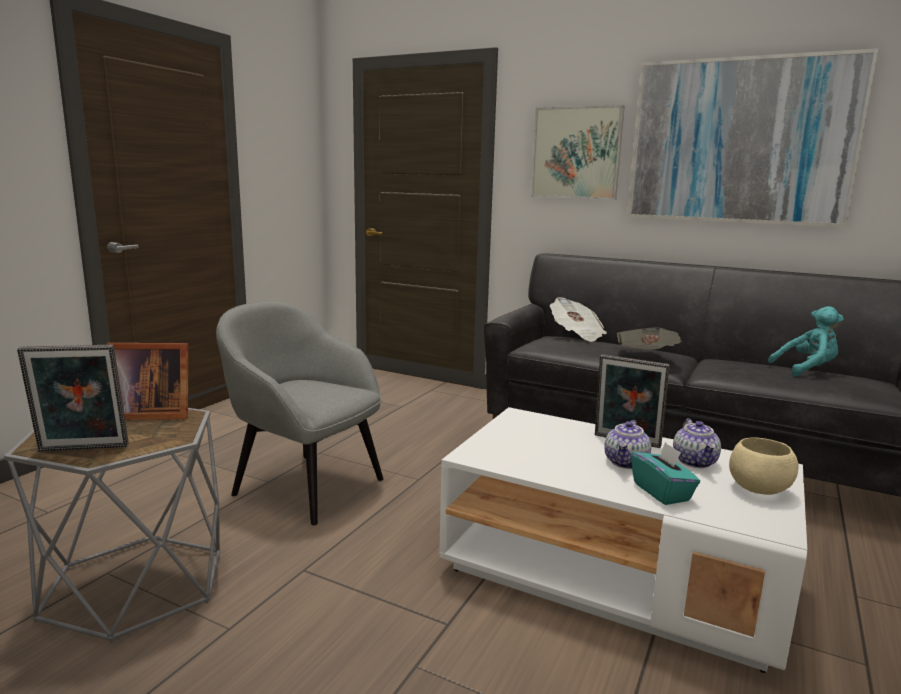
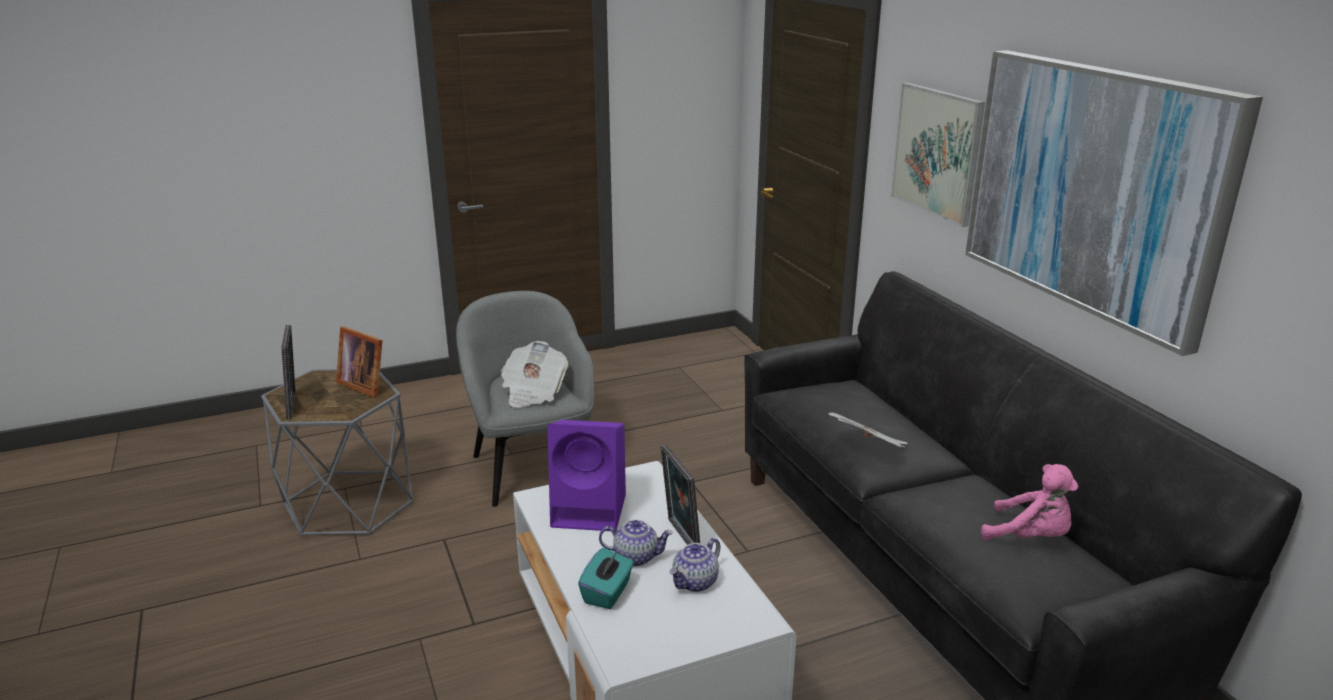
camera: 40 degrees right, 10 degrees up
(82, 450) = (295, 405): picture frame -> picture frame turned 135 degrees counterclockwise
(531, 448) = (591, 510): none -> purple speaker
(577, 334) = (863, 392): newspaper -> newspaper (533, 392)
(626, 463) = (636, 556): teapot -> teapot turned 150 degrees counterclockwise
(759, 490) = (689, 631): beige bowl -> none
(806, 370) = (1030, 537): turquoise plush toy -> pink plush toy

